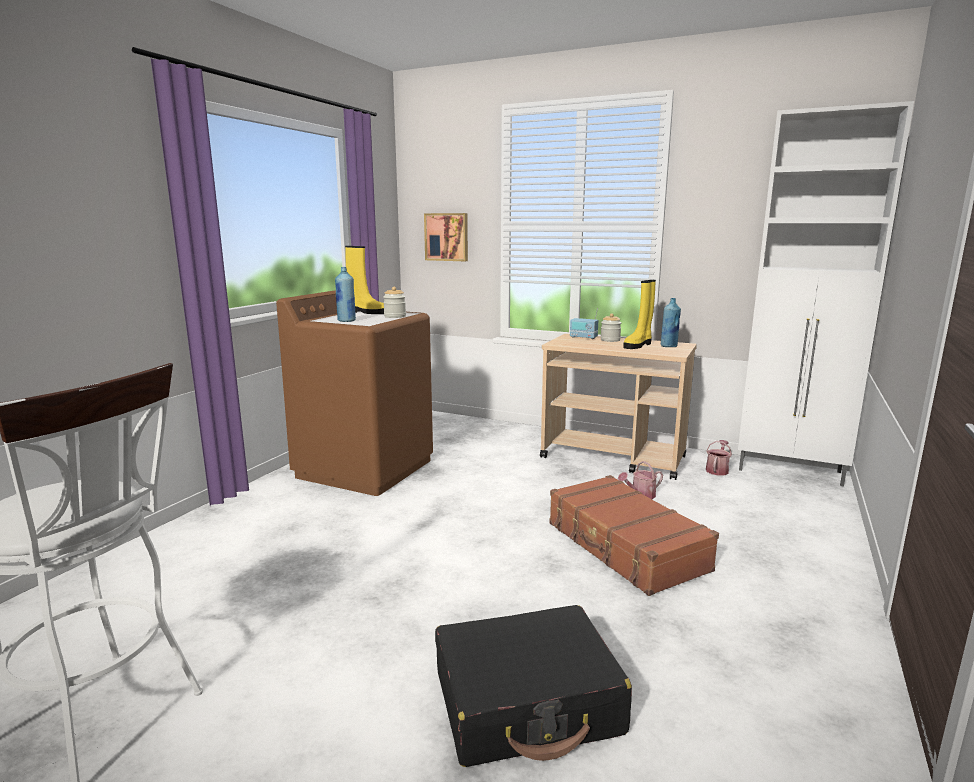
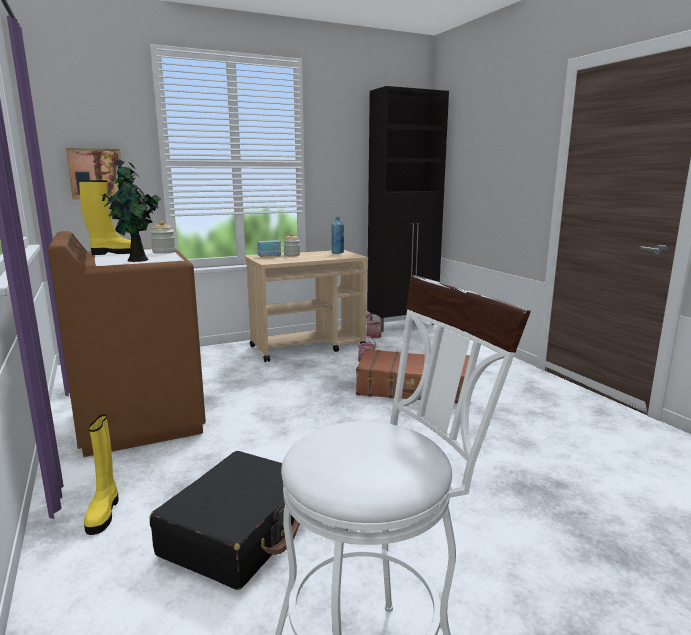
camera: 50 degrees left, 0 degrees up
(346, 320) = (137, 260): blue bottle -> potted plant
(527, 703) = (527, 474): black suitcase -> black suitcase (240, 532)
(638, 345) = (319, 255): yellow boot -> yellow boot (103, 513)
(791, 471) = (403, 325): white cabinet -> black cabinet

